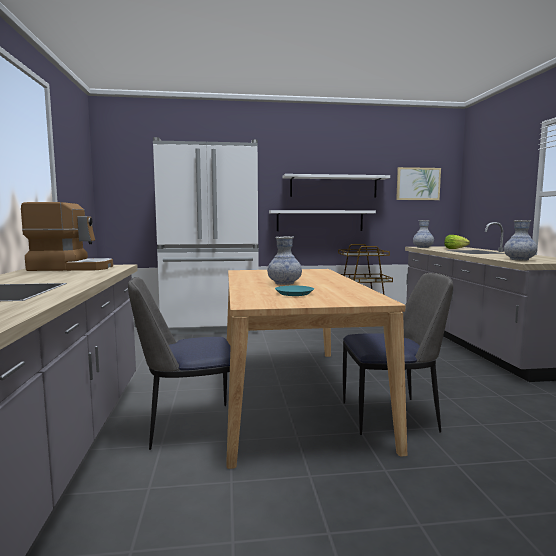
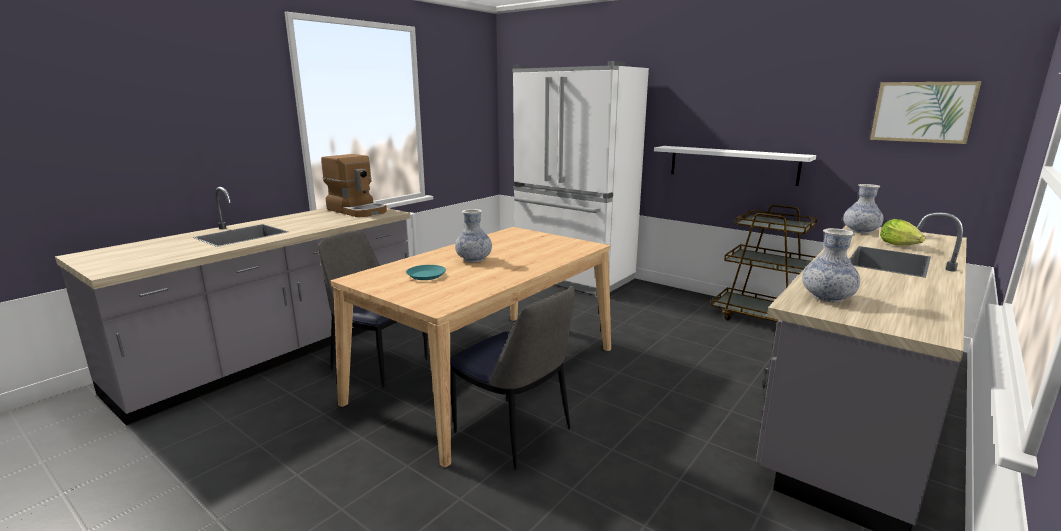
camera: 45 degrees right, 10 degrees up
(333, 186) = (758, 114): white shelf -> none

